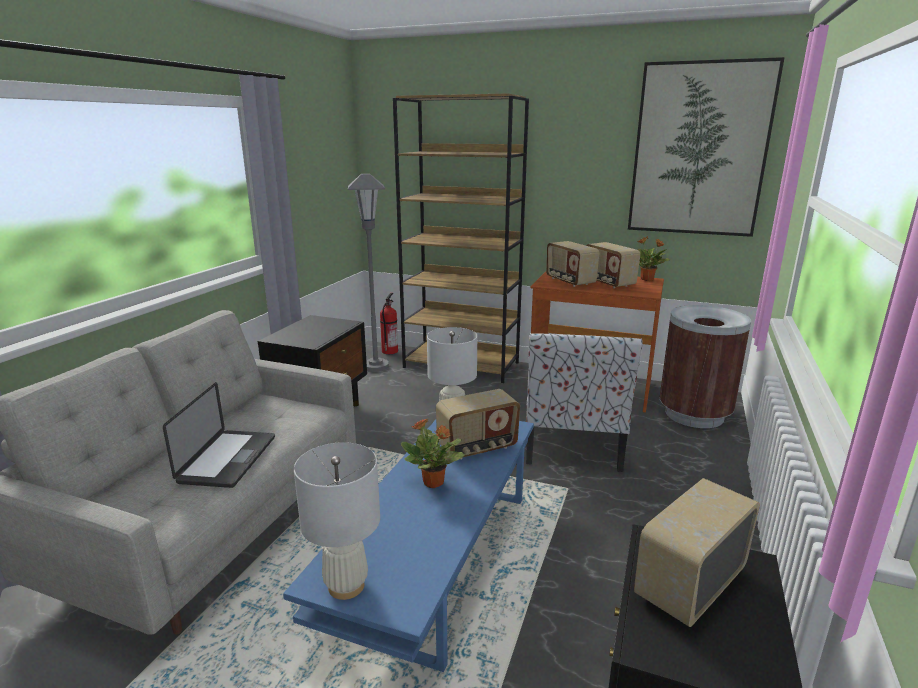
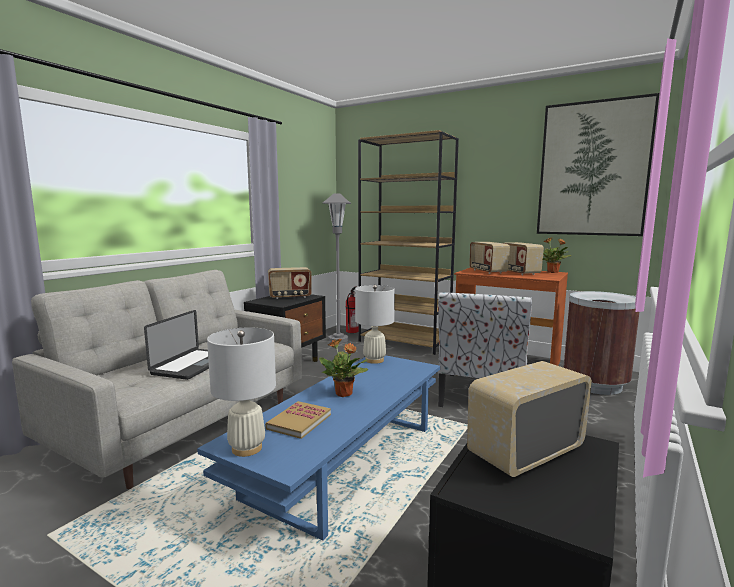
camera: 10 degrees right, 10 degrees down
(394, 535) = (299, 421): none -> book
(477, 448) = (388, 376): radio -> radio (290, 297)

